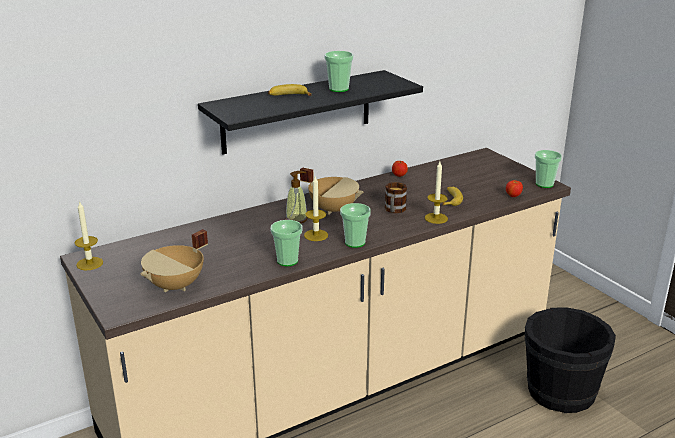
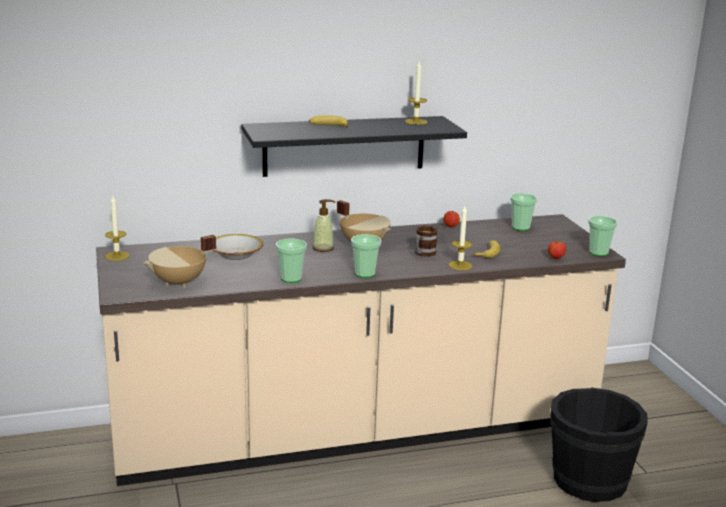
camera: 15 degrees right, 5 degrees down
(214, 240) = (236, 254): none -> bowl
(316, 235) = (332, 263): candle -> candle (416, 121)
(338, 89) = (381, 126): cup -> cup (520, 227)

